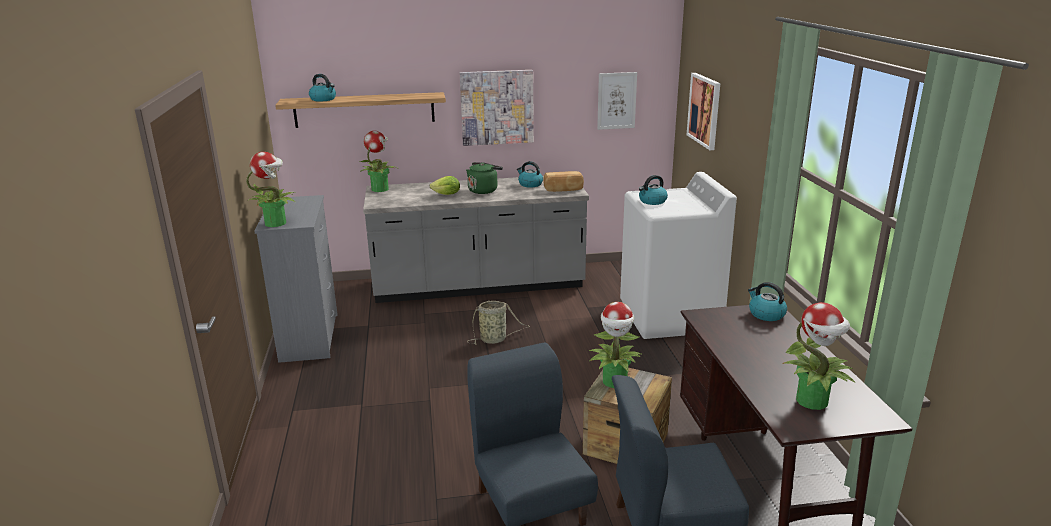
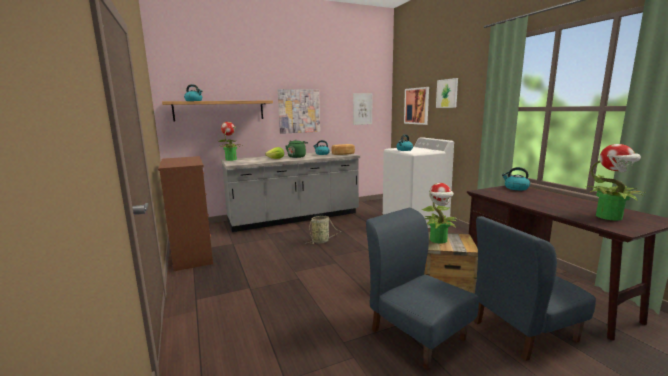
camera: 15 degrees left, 10 degrees down
(276, 223) = (173, 165): potted plant -> none
(310, 336) = (193, 254): grey dresser -> brown dresser
(739, 107) = (447, 93): none -> picture

